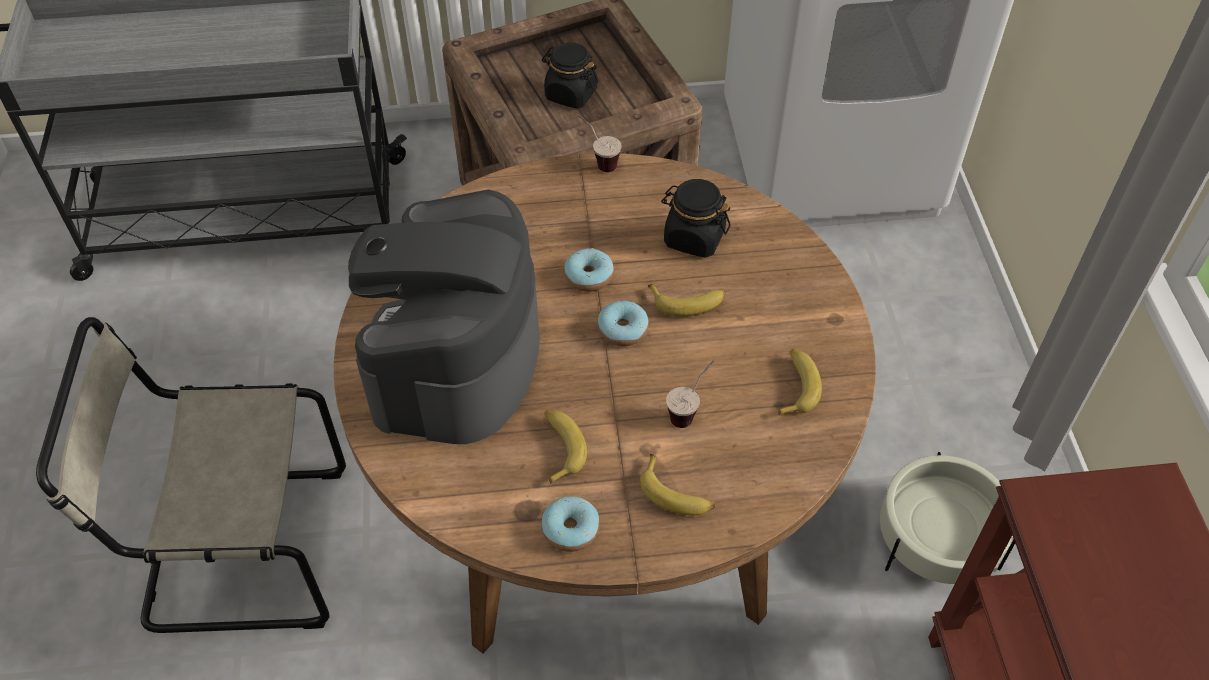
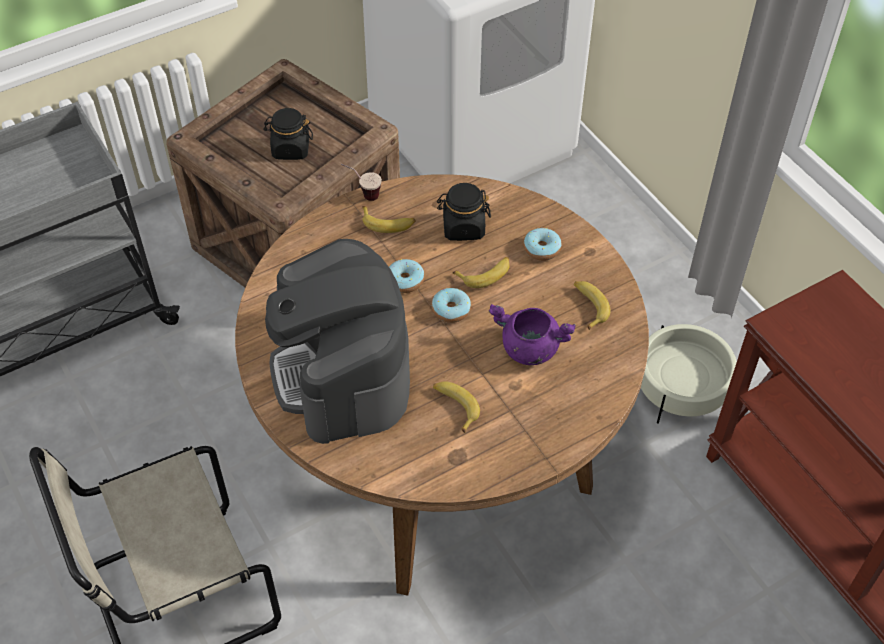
camera: 25 degrees left, 0 degrees up
(570, 529) = (494, 457): donut -> donut (541, 249)
(676, 493) = (550, 407): banana -> banana (388, 223)
(690, 411) = (528, 348): cup -> purple cooking pot

